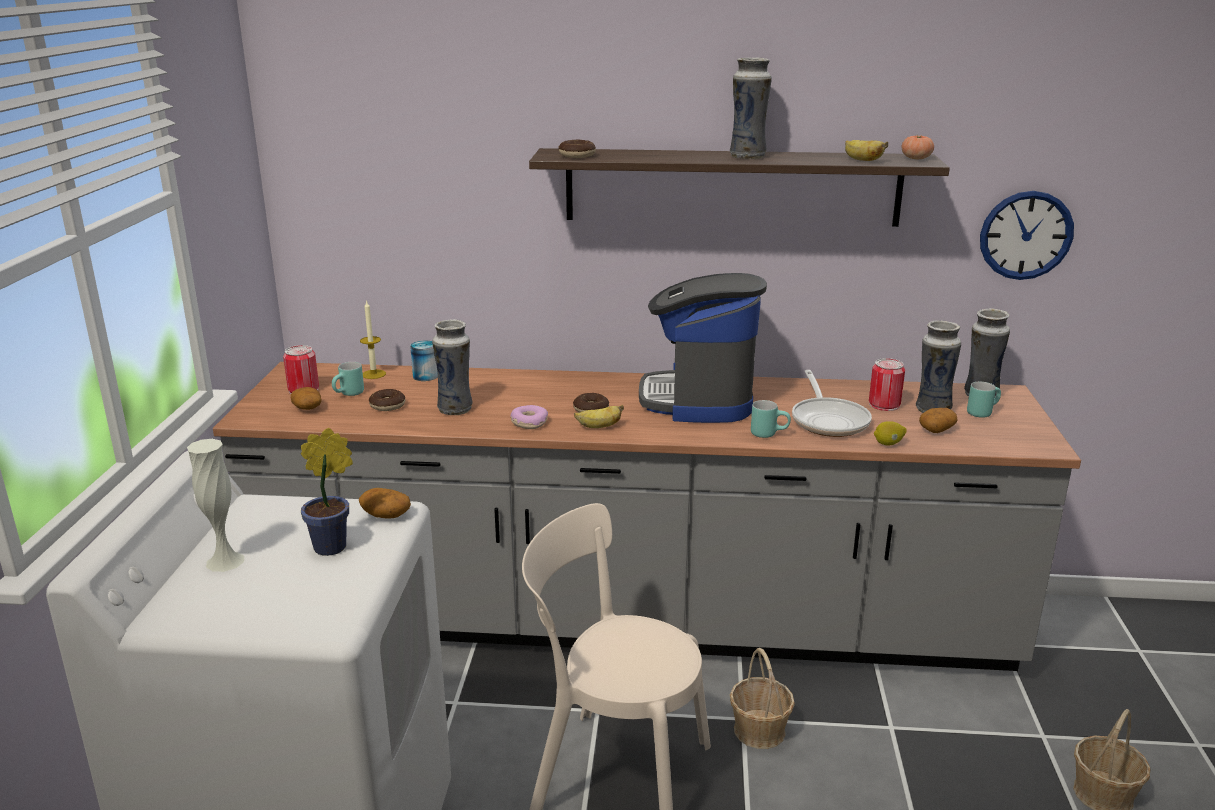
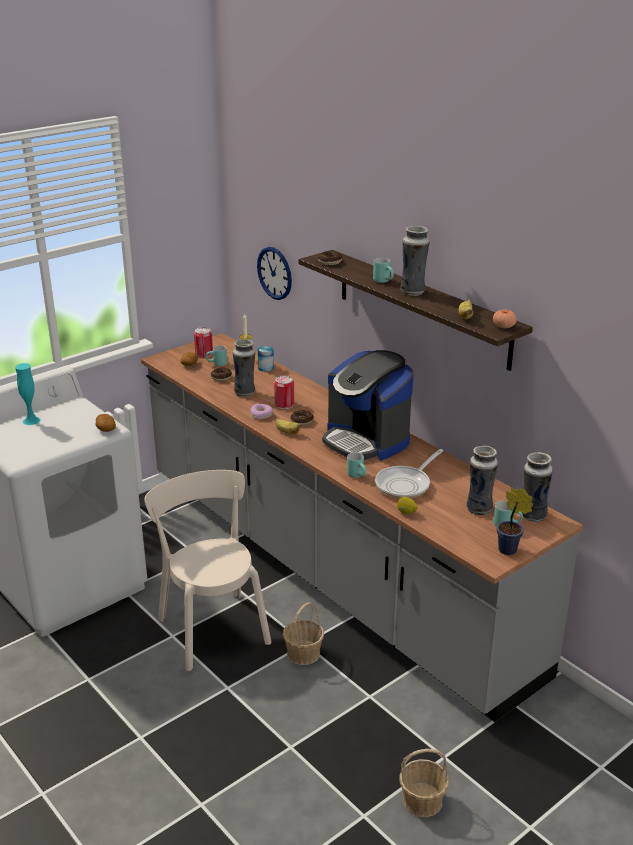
camera: 45 degrees right, 5 degrees up
(225, 561) = (31, 420): white vase -> turquoise vase
(335, 546) = (69, 433): potted plant -> potted plant (510, 550)
(691, 156) = (384, 281): none -> turquoise mug
(699, 399) = (366, 440): coffee machine -> coffee machine turned 90 degrees counterclockwise
(884, 404) = (459, 492): can -> can (284, 404)
(936, 429) = (453, 519): potato -> none
(1026, 235) = (589, 409): wall clock -> wall clock (274, 273)

